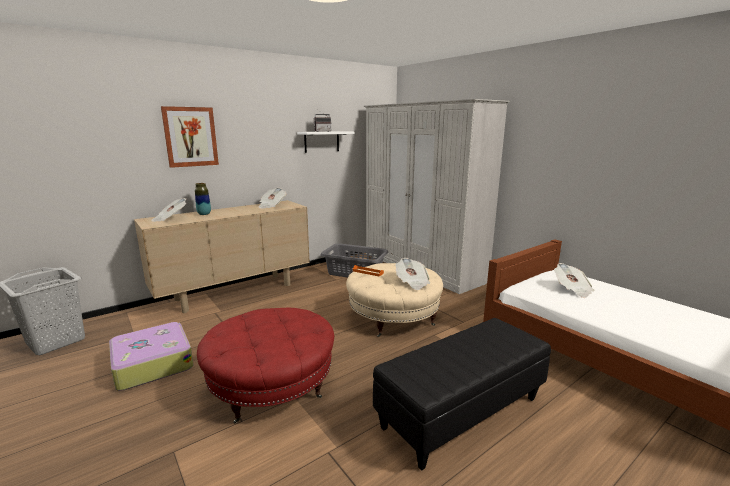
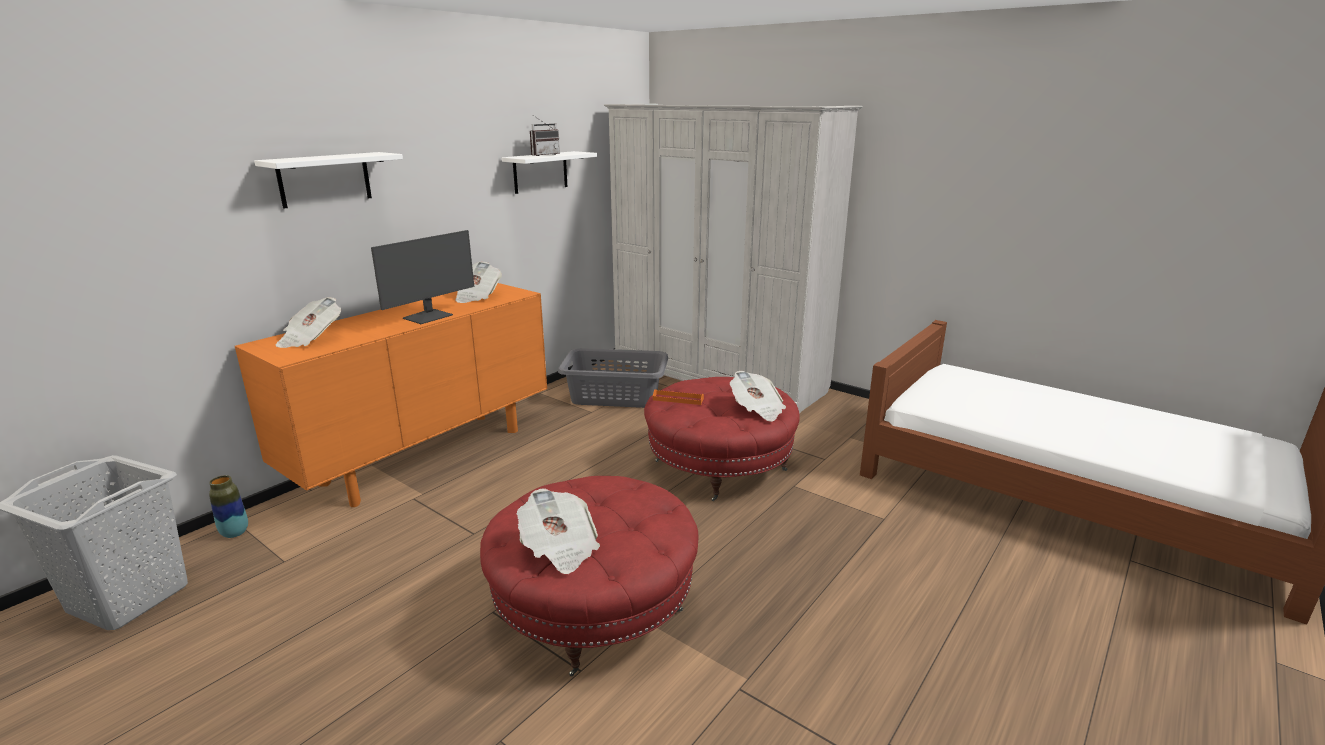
camera: 15 degrees left, 5 degrees up
(152, 363) = (359, 607): suitcase -> none
(190, 137) = (324, 179): picture -> white shelf
(204, 214) = (366, 323): vase -> vase (235, 533)
(235, 292) = (425, 456): beige dresser -> orange dresser
(237, 213) = (429, 317): none -> monitor
(393, 317) = (719, 466): beige ottoman -> red ottoman
(462, 414) = (890, 597): black ottoman -> none
(572, 290) = (982, 396): newspaper -> newspaper (559, 548)

